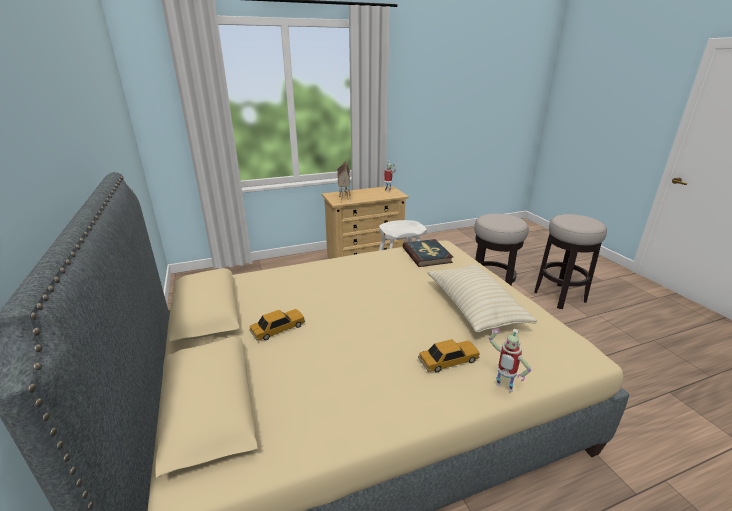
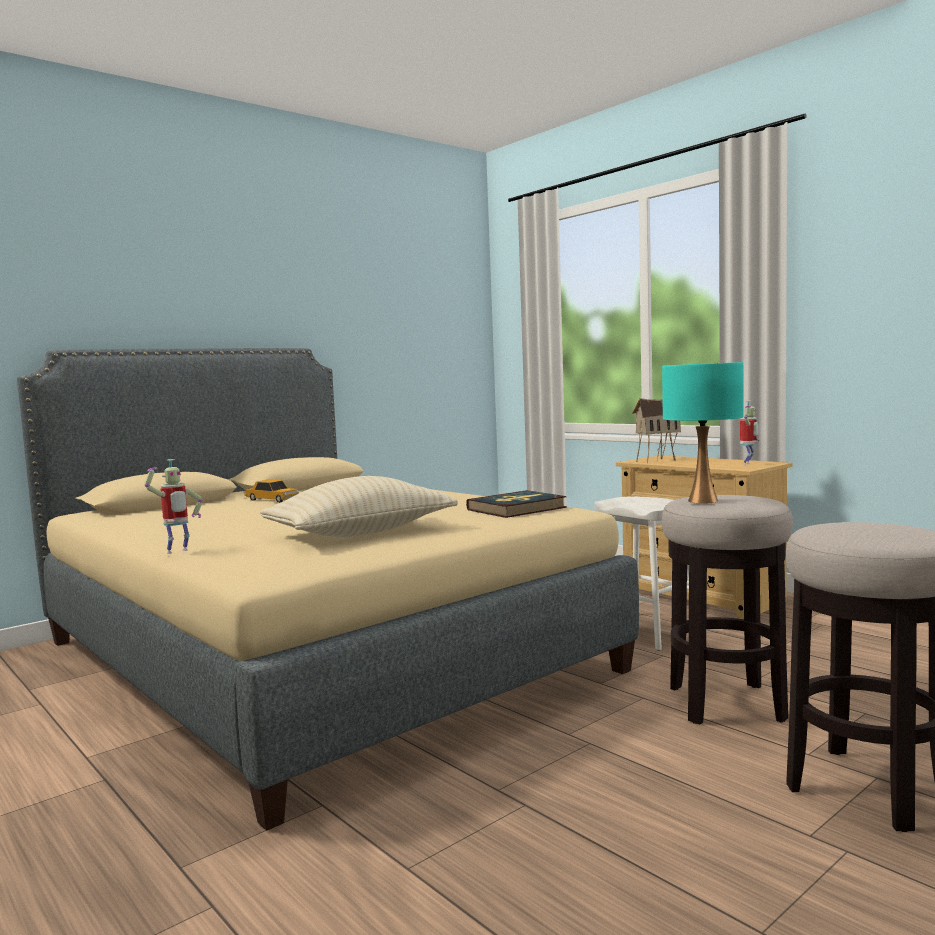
camera: 70 degrees right, 20 degrees down
(448, 361) = (228, 535): toy car -> none
(502, 389) = (178, 552): toy robot -> toy robot turned 150 degrees counterclockwise
(504, 223) = (702, 501): none -> turquoise table lamp

